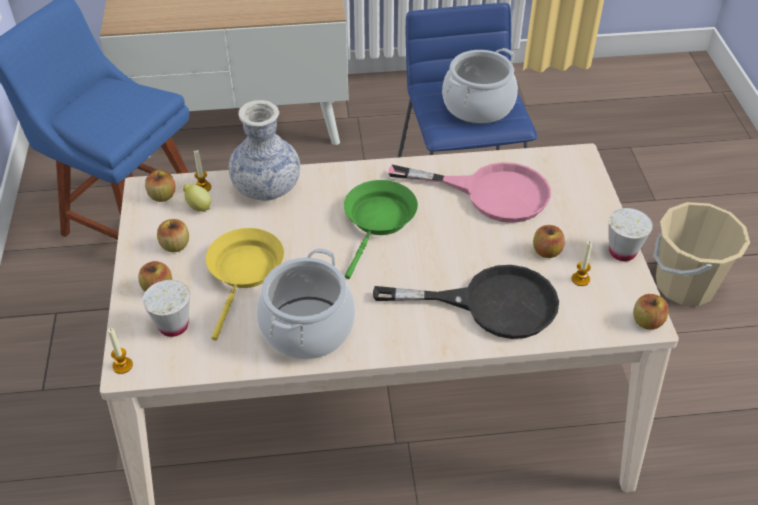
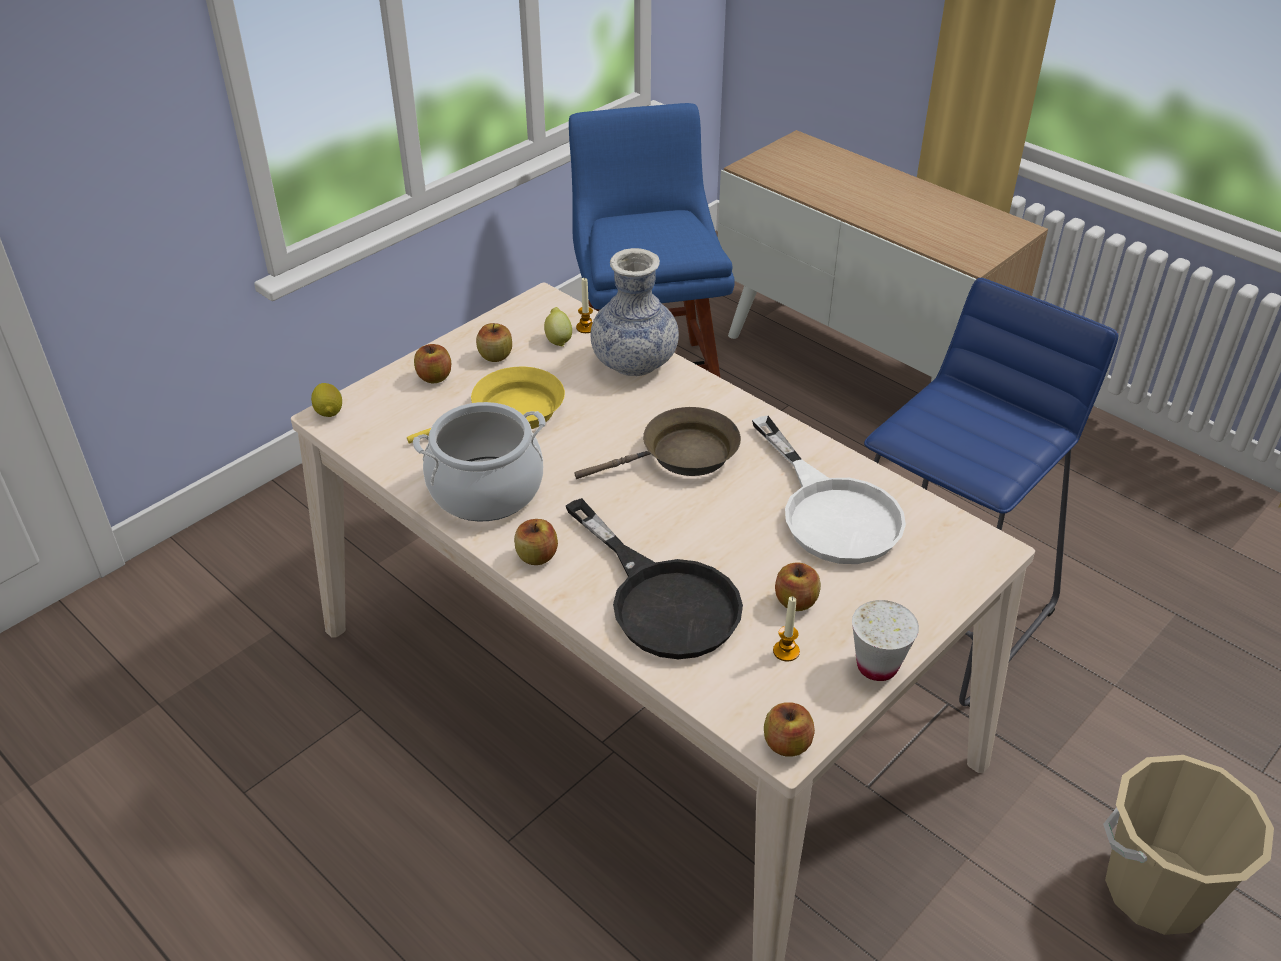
camera: 50 degrees right, 5 degrees down
(122, 365) = (329, 411): candle -> lemon
(162, 196) = (546, 313): apple -> apple (537, 556)
(173, 326) = (402, 411): white cup -> none
(378, 221) = (682, 455): green frying pan -> brown frying pan
(477, 106) = (978, 435): cooking pot -> none
(491, 193) = (831, 510): pink frying pan -> white frying pan

